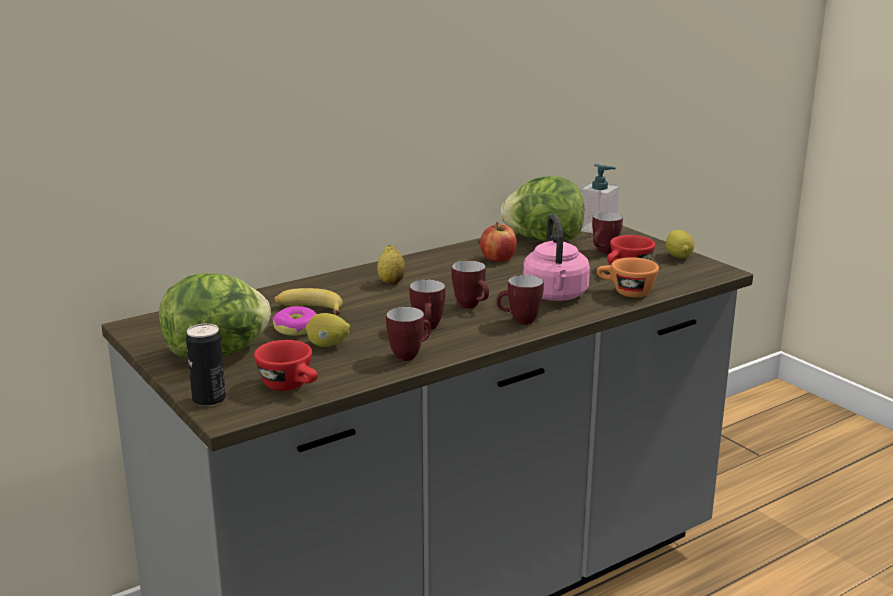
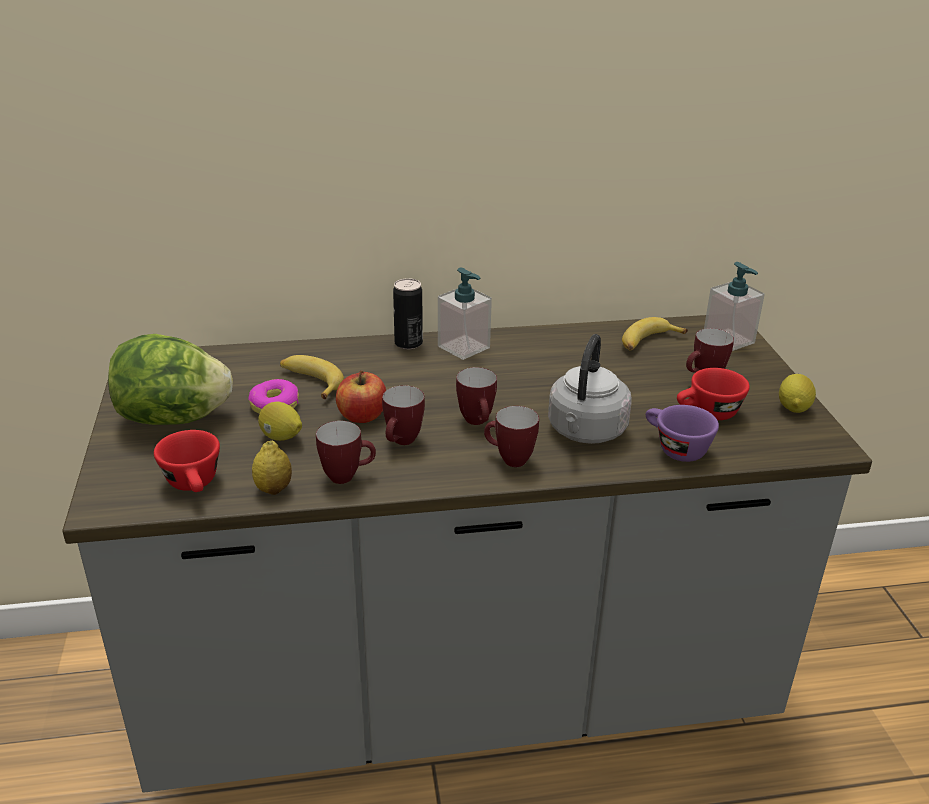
camera: 25 degrees right, 10 degrees up
(209, 399) = (107, 479): can -> can (408, 343)
(391, 283) = (425, 366): lemon -> lemon (274, 489)
(408, 267) = (464, 347): none -> soap dispenser
(498, 258) = (571, 359): apple -> apple (362, 416)
(543, 240) = (648, 342): lettuce -> banana
(556, 296) = (585, 432): pink kettle -> grey kettle
(625, 292) = (674, 448): orange cup -> purple cup

